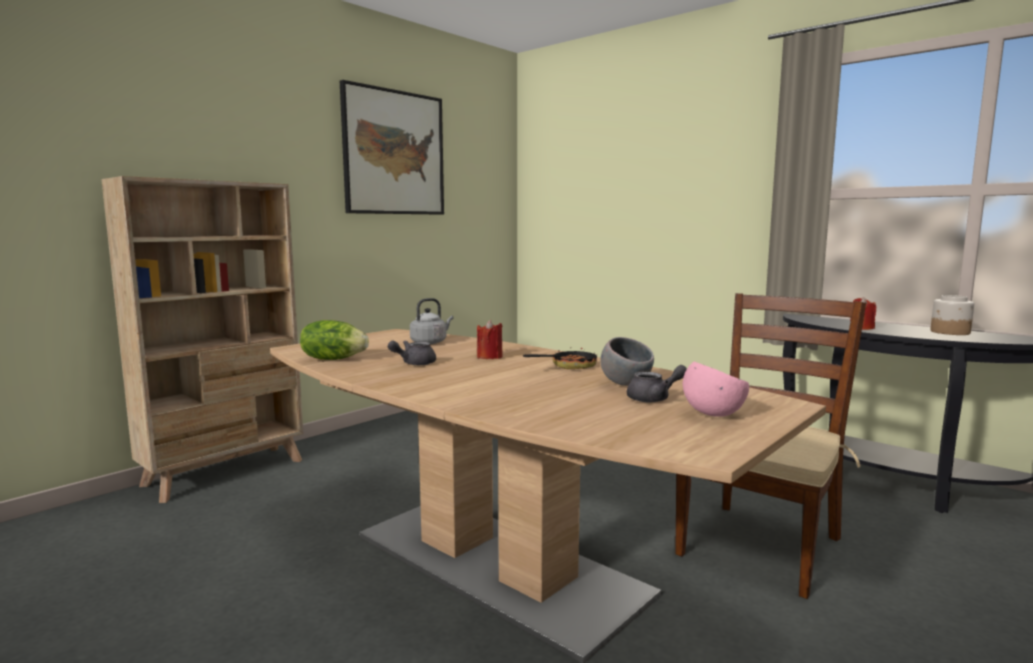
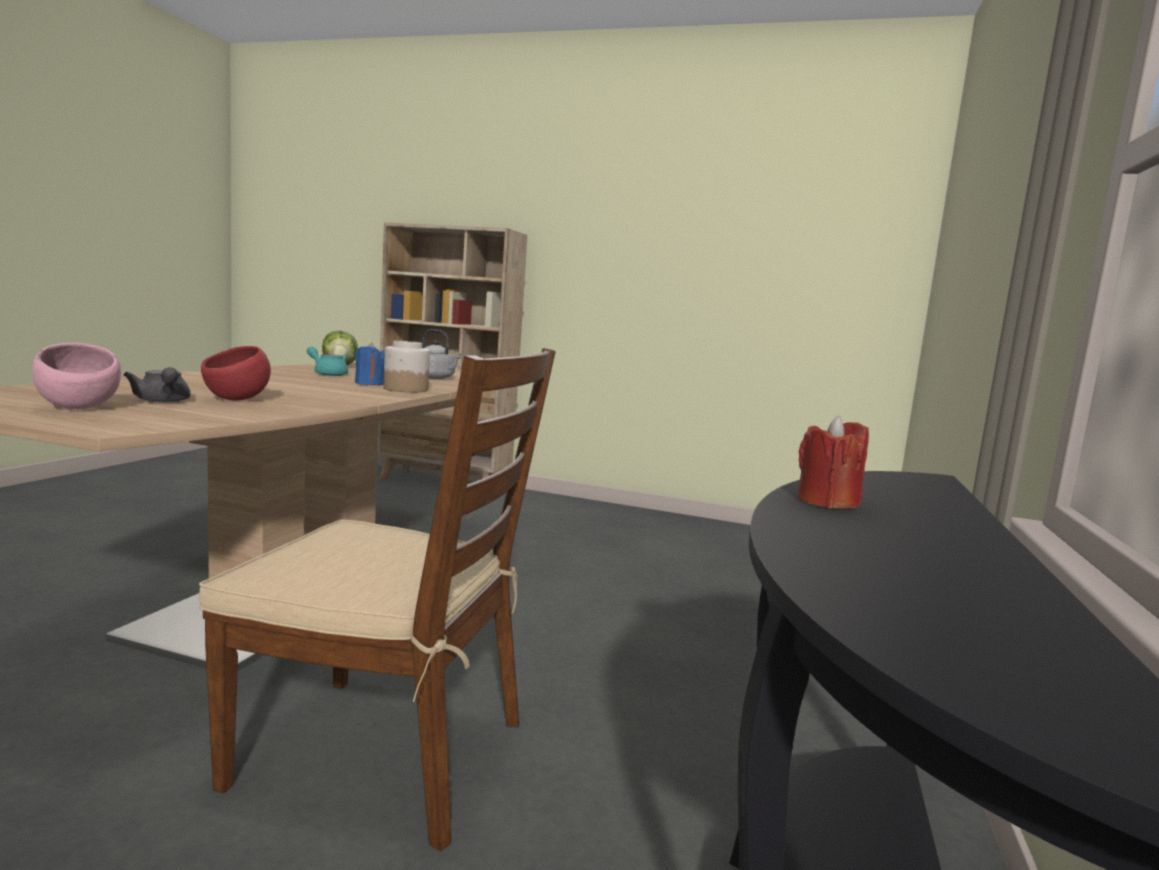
camera: 65 degrees right, 0 degrees up
(394, 153) = (693, 195): picture -> none
(414, 363) = (328, 374): grey teapot -> turquoise teapot
(489, 357) = (369, 384): red candle -> blue candle
(568, 366) = (329, 394): frying pan -> none
(626, 384) = (237, 400): grey bowl -> red bowl
(950, 332) = (953, 581): jar -> jar (405, 389)

